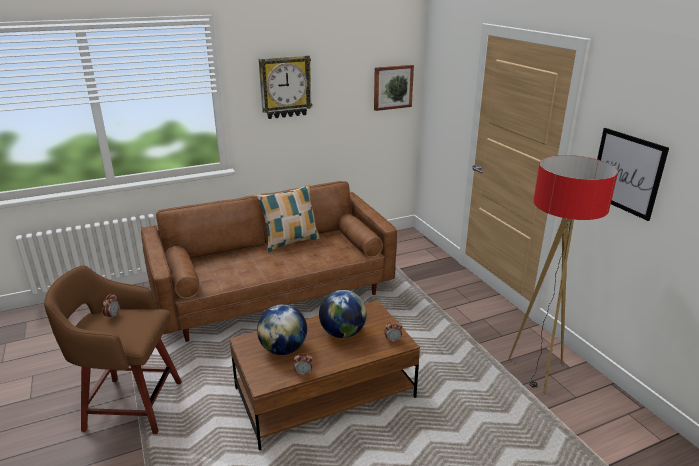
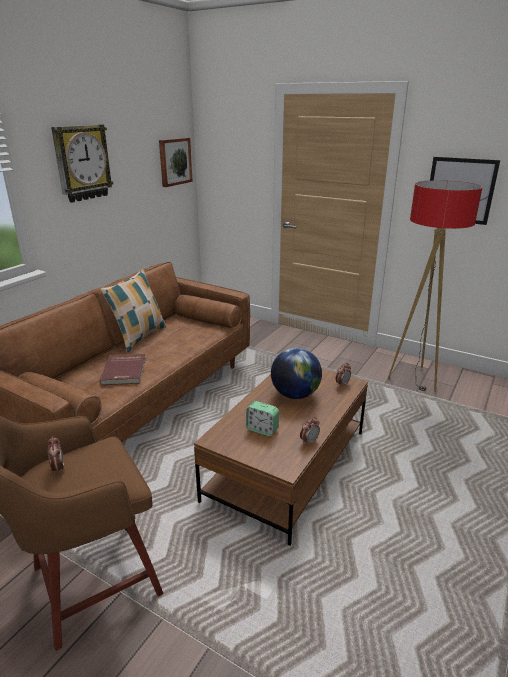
camera: 35 degrees left, 0 degrees up
(248, 267) = (125, 371): none -> red book
(283, 349) = (262, 429): globe -> alarm clock

